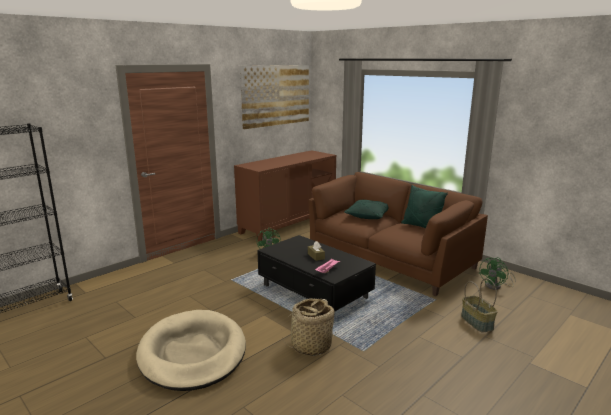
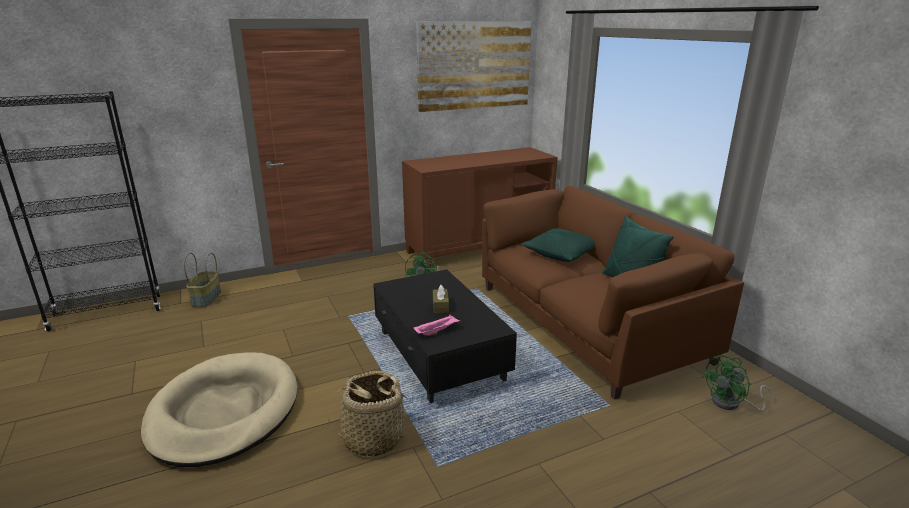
camera: 20 degrees right, 5 degrees up
(477, 322) = (653, 463): basket -> basket (207, 298)

